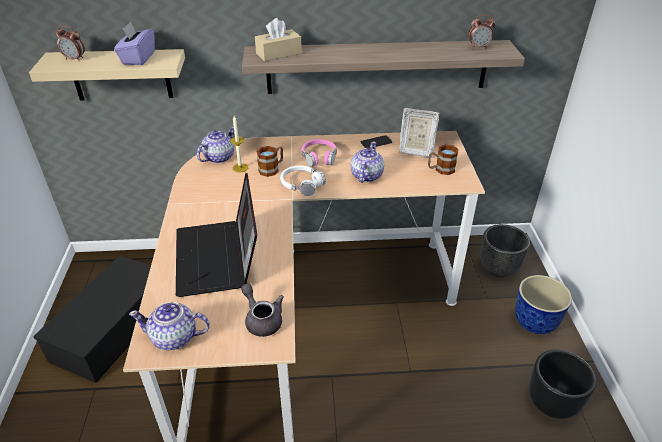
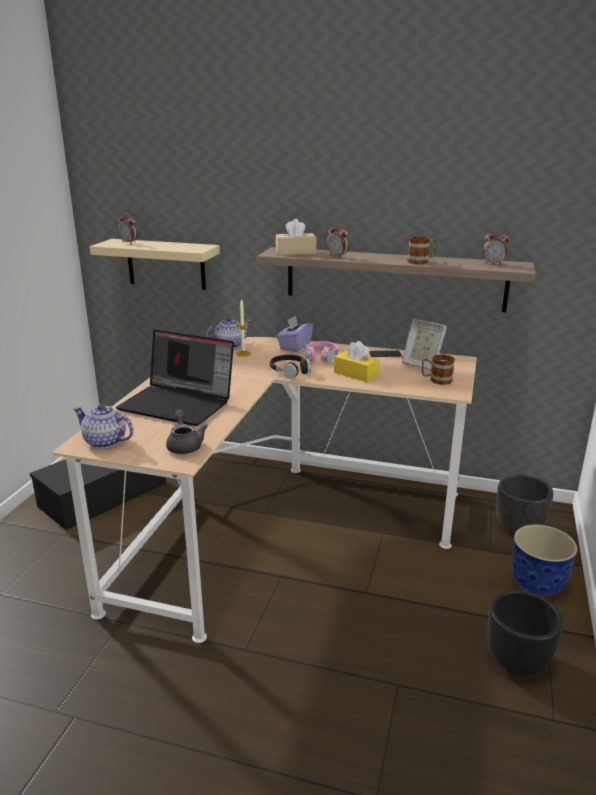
camera: 20 degrees right, 15 degrees down
(138, 58) = (177, 246): purple tissue box -> purple tissue box (295, 346)
(219, 258) = (179, 403): laptop -> laptop turned 75 degrees counterclockwise
(272, 169) = (271, 358): mug -> mug (421, 261)
(302, 184) = (290, 371): white headphones -> black headphones
(327, 56) = (337, 256): none -> alarm clock
(366, 176) = (356, 374): teapot -> yellow tissue box

